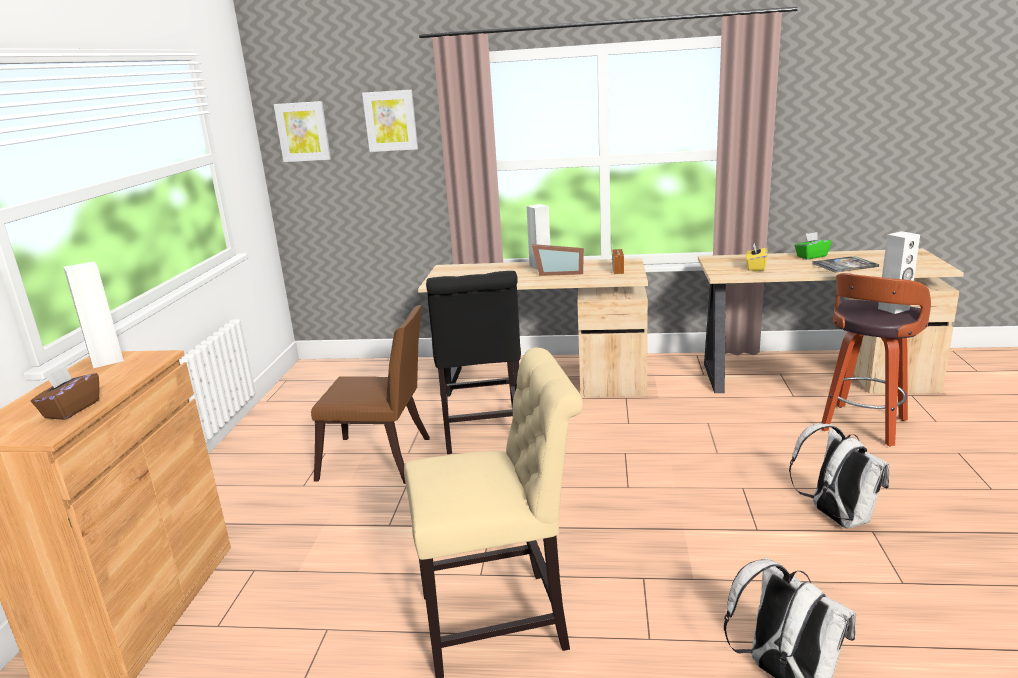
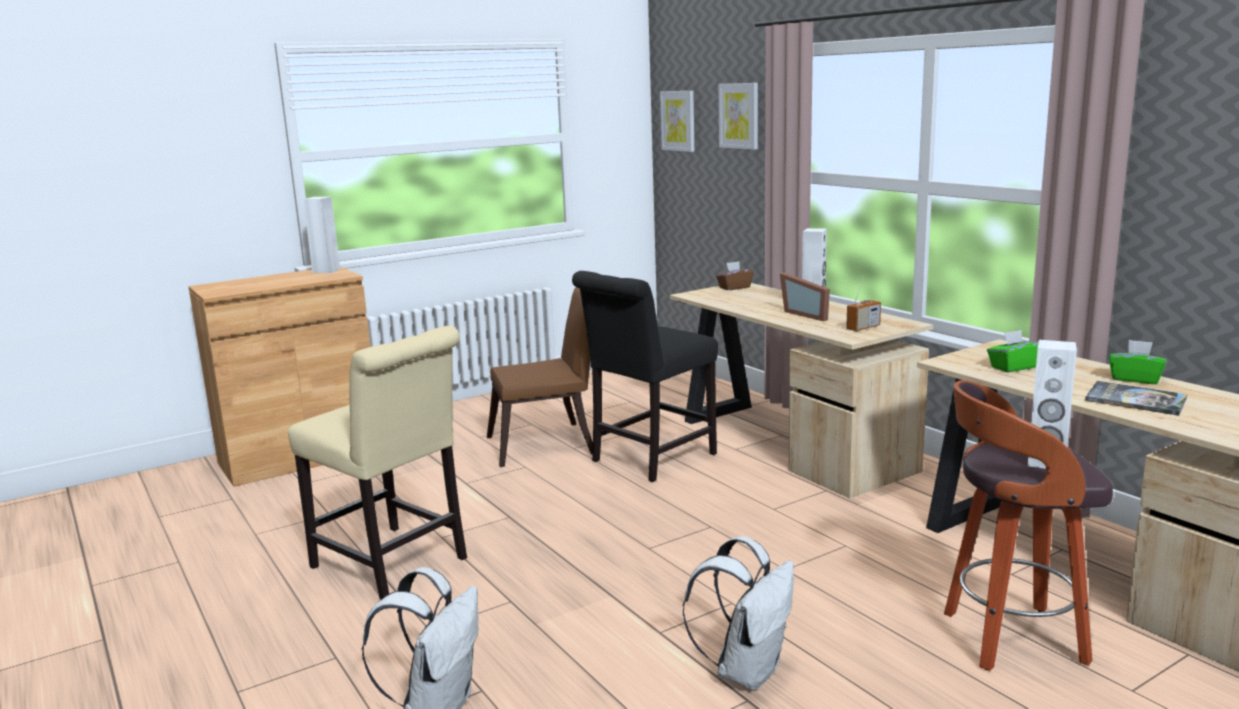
camera: 50 degrees right, 5 degrees down
(71, 409) = (249, 287): brown tissue box -> brown tissue box (734, 287)
(382, 461) = (548, 445): brown chair -> brown chair turned 75 degrees counterclockwise
(755, 267) = (1013, 367): yellow tissue box -> green tissue box

